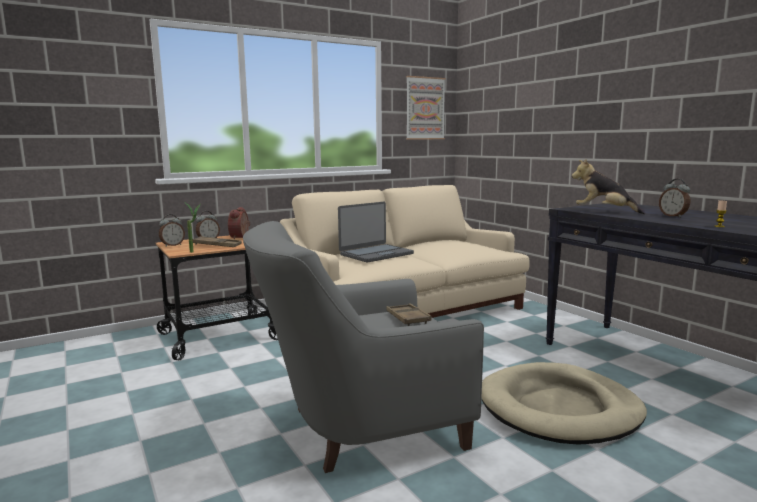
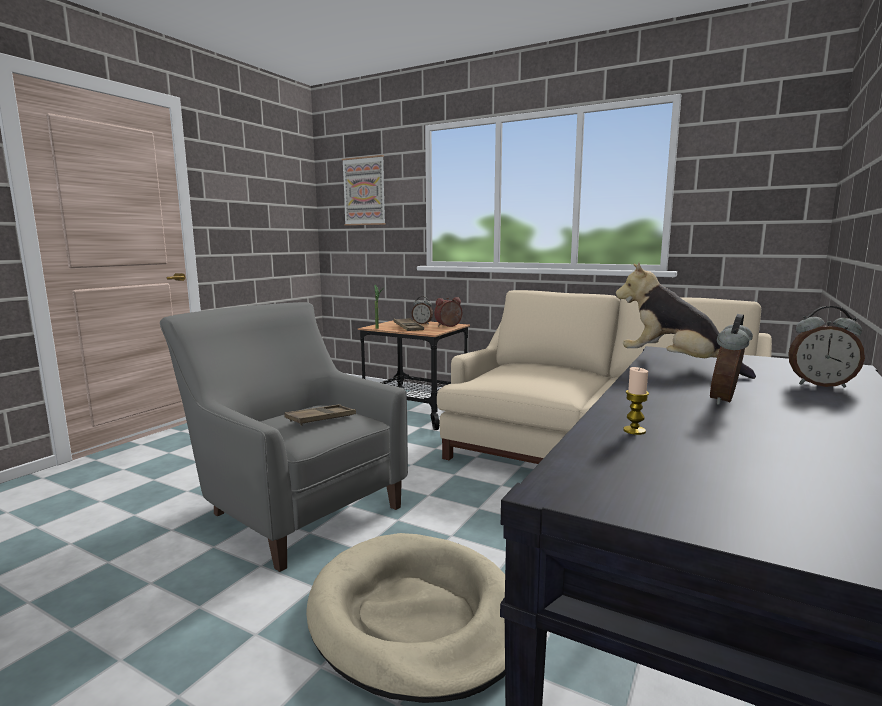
camera: 60 degrees right, 0 degrees up
(172, 245) = (392, 322): alarm clock -> alarm clock (820, 385)
(376, 254) = (541, 371): laptop -> none
(425, 108) = (759, 181): picture -> picture (364, 191)
(604, 212) = (675, 366): plush toy -> plush toy turned 45 degrees counterclockwise

